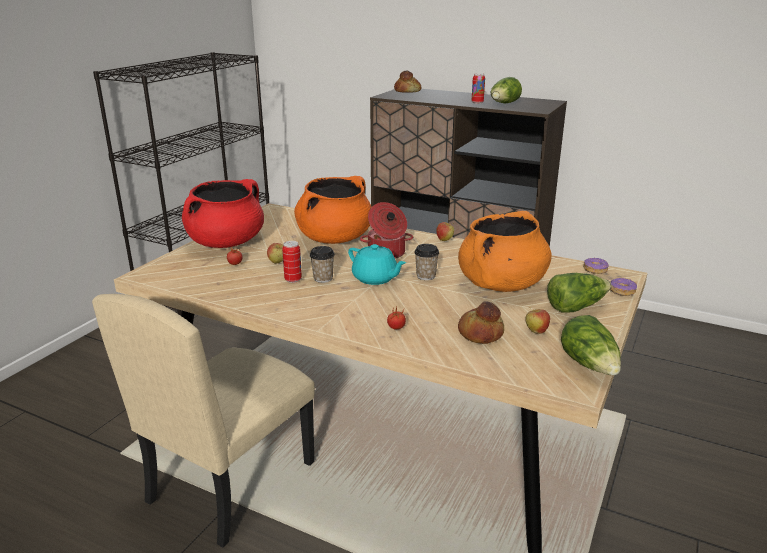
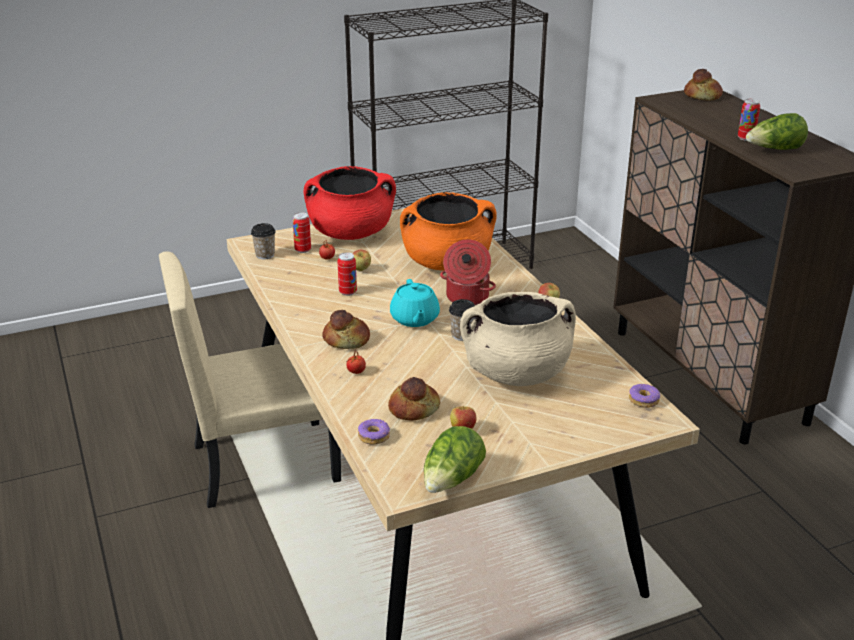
camera: 40 degrees right, 5 degrees up
(203, 265) = (303, 250): none -> can
(323, 278) = (372, 301): cup -> cup (265, 255)
(349, 310) = (347, 339): none -> bread
(501, 284) = (516, 373): orange cooking pot -> beige cooking pot
(576, 307) = (545, 426): lettuce -> none
(622, 291) = (625, 434): donut -> donut (374, 436)

